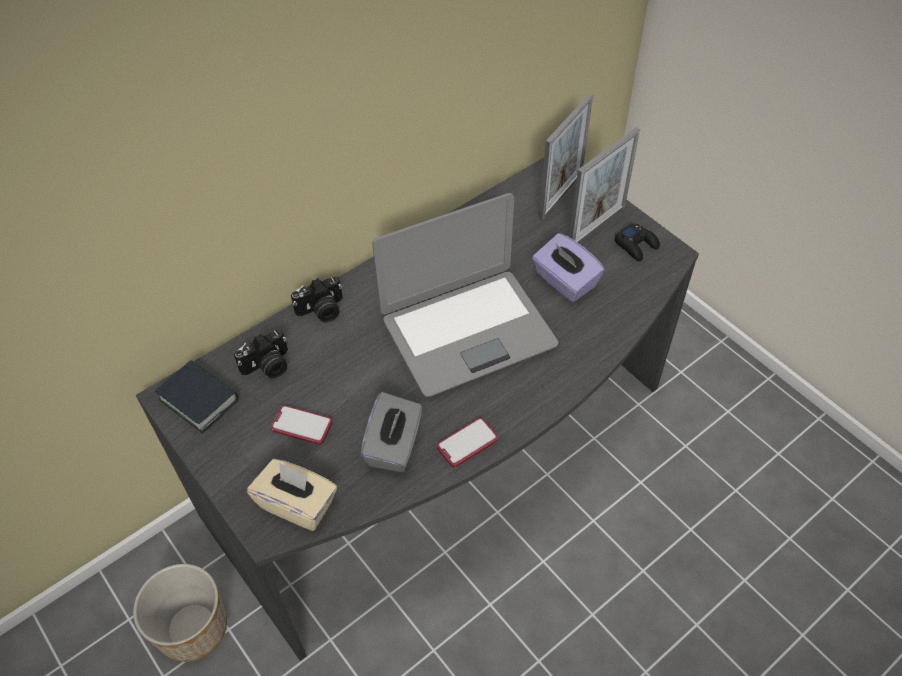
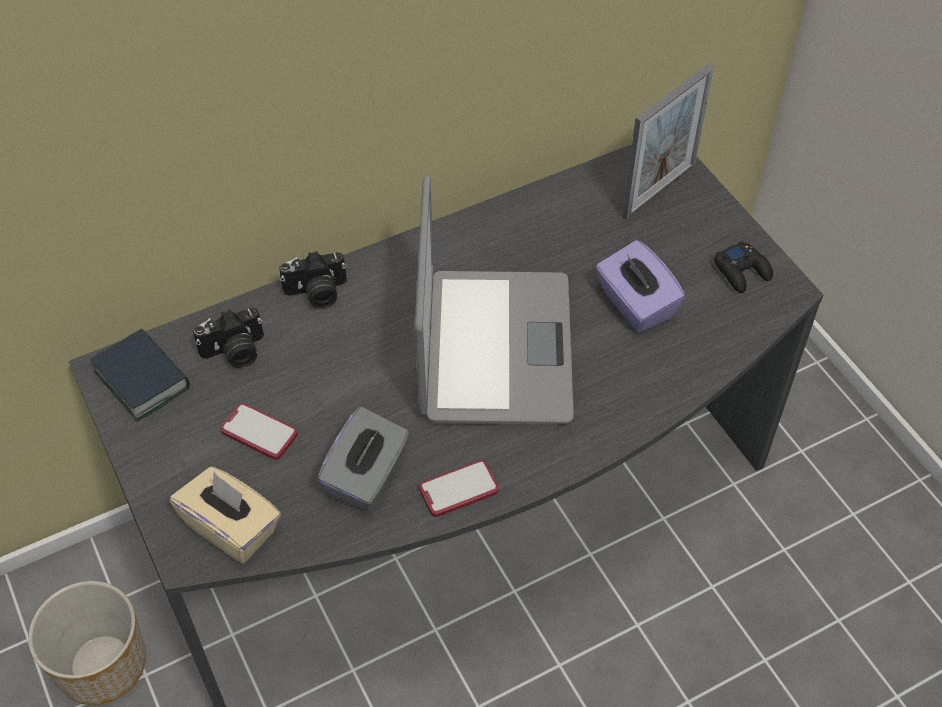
camera: 10 degrees right, 0 degrees up
(467, 331) = (494, 348): laptop -> laptop turned 75 degrees counterclockwise
(596, 227) = (695, 239): picture frame -> none

